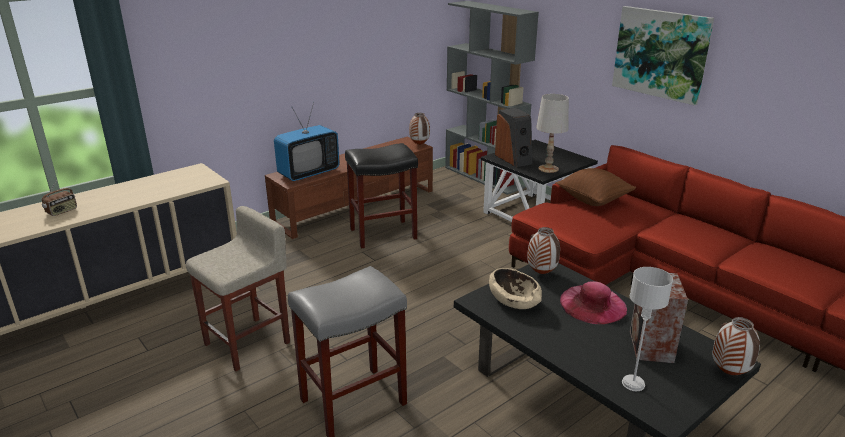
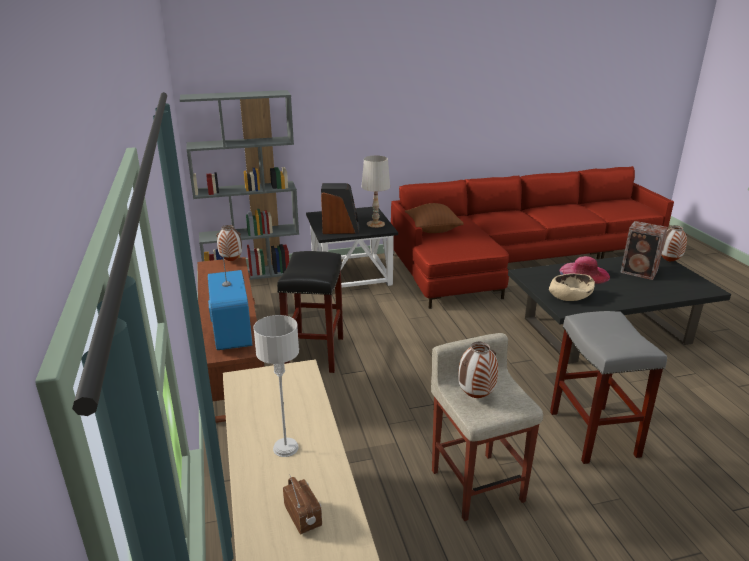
camera: 65 degrees left, 0 degrees up
(541, 273) = (534, 277): vase -> vase (475, 397)
(633, 383) = (677, 288): grey table lamp -> grey table lamp (286, 447)
(661, 54) = (416, 102): picture -> none

